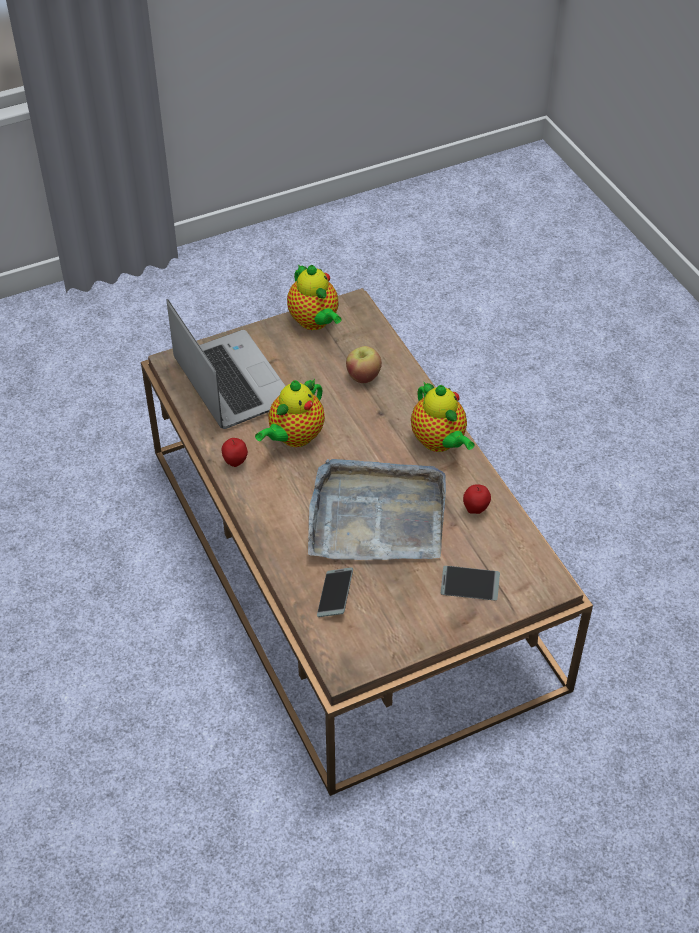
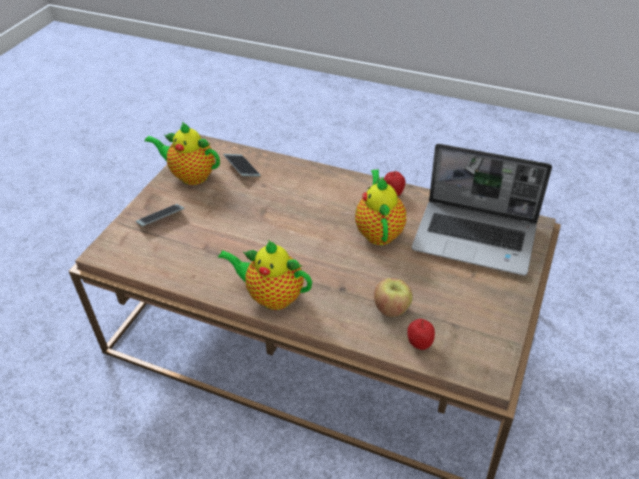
camera: 140 degrees right, 5 degrees down
(315, 322) = (493, 329): teapot -> teapot (191, 175)
(376, 516) = (264, 220): grey tray -> none
(475, 509) = (198, 266): apple -> apple (419, 345)

